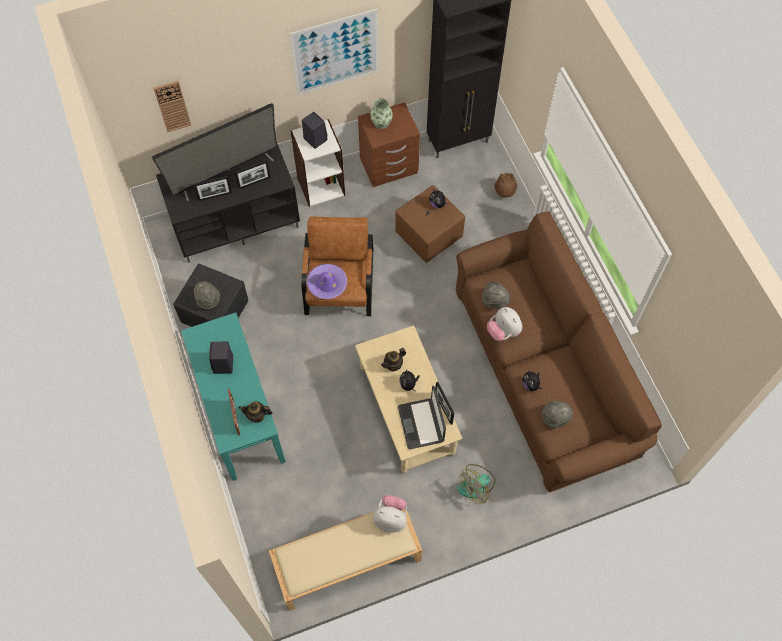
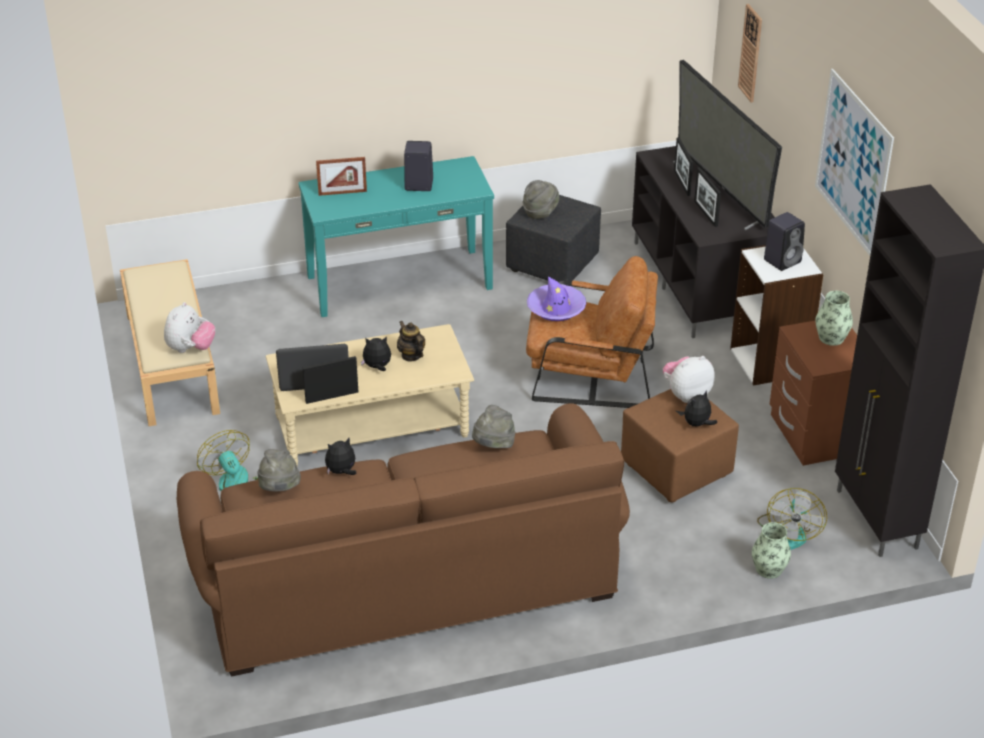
camera: 95 degrees right, 25 degrees down
(257, 416) = (341, 207): teapot -> none
(475, 182) = (788, 533): none -> fan
(503, 331) = (438, 450): plush toy -> plush toy (686, 394)
(505, 192) = (769, 569): brown hat -> vase

